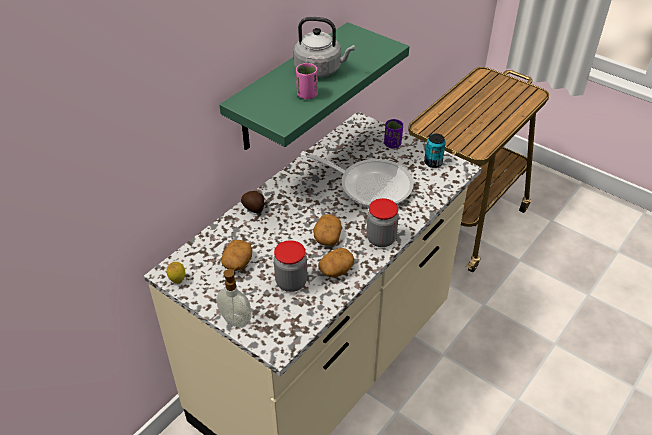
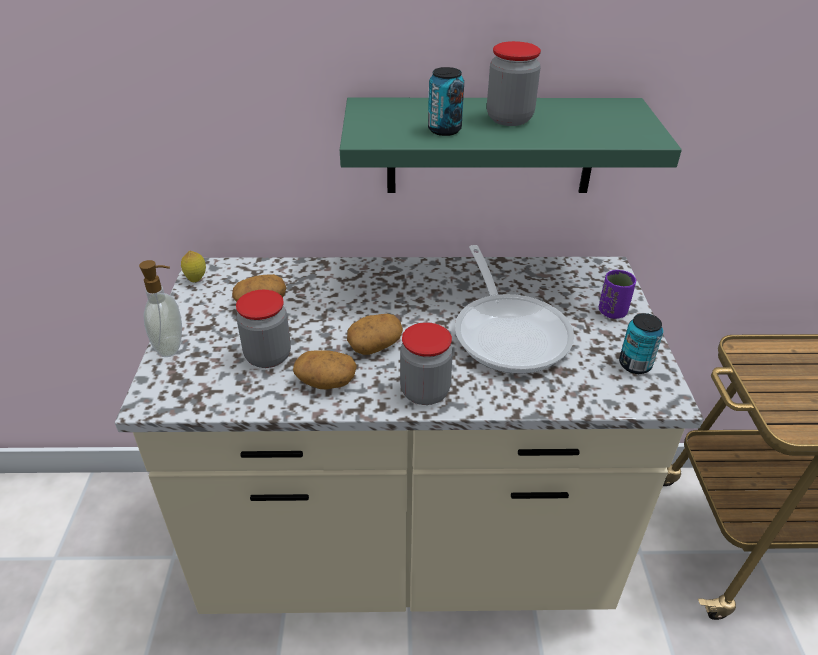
camera: 50 degrees right, 5 degrees down
(254, 208) = (357, 271): potato -> none
(307, 95) = (444, 130): pink cup -> can
(320, 70) = (509, 119): grey kettle -> jar

